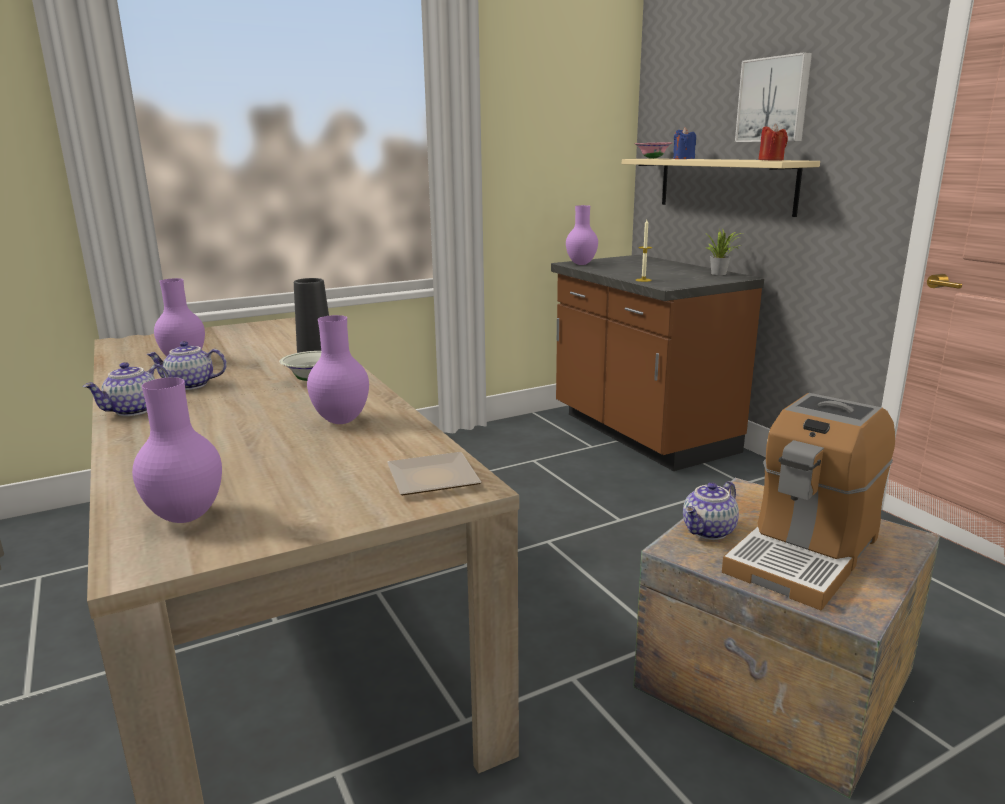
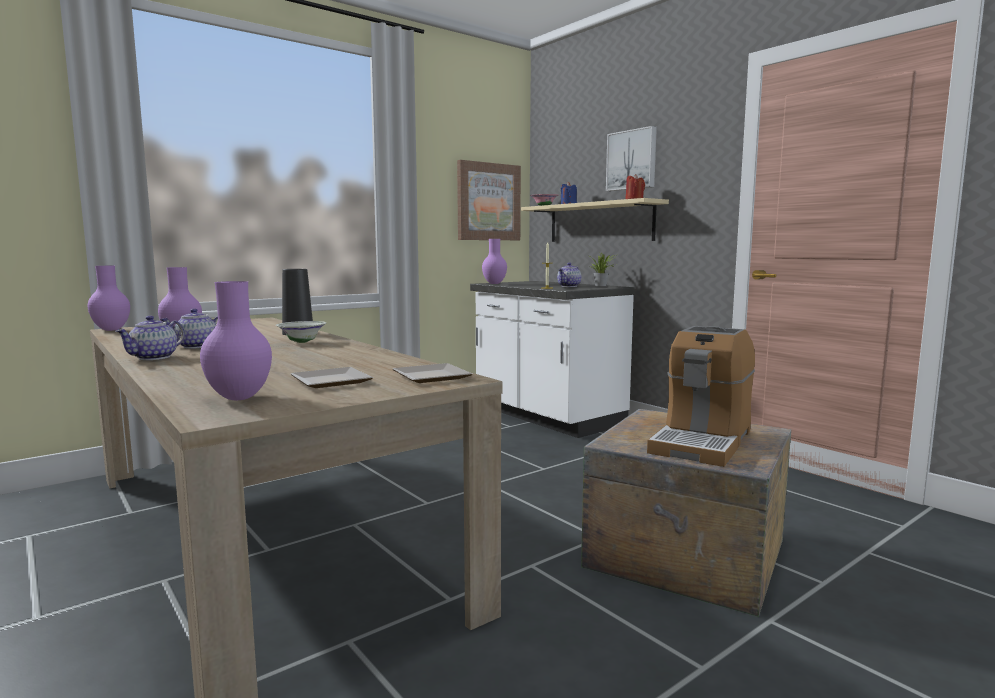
camera: 10 degrees left, 10 degrees down
(310, 481) = (333, 381): none -> plate
(340, 421) = (339, 357): purple vase -> purple vase (110, 330)
(579, 152) = (488, 202): none -> picture
(641, 434) = (547, 417): brown counter -> white counter
(709, 532) = (630, 434): teapot -> teapot (569, 286)

